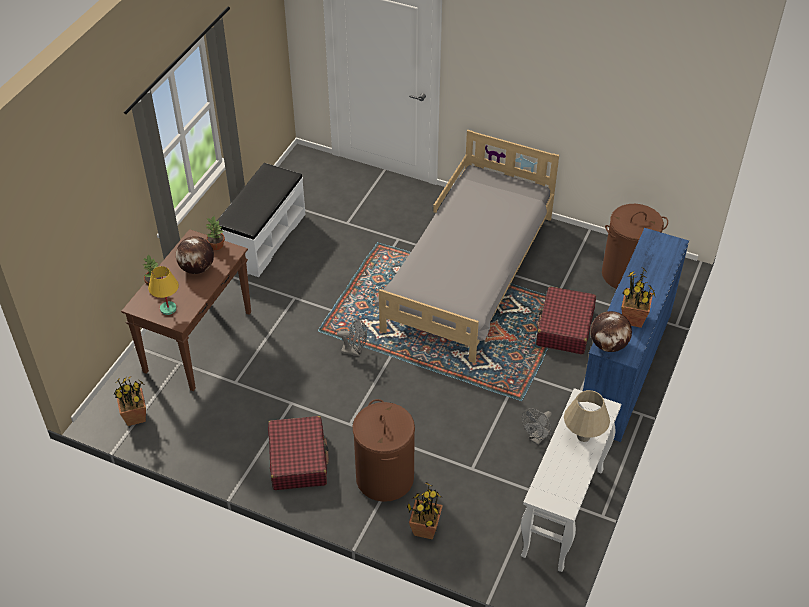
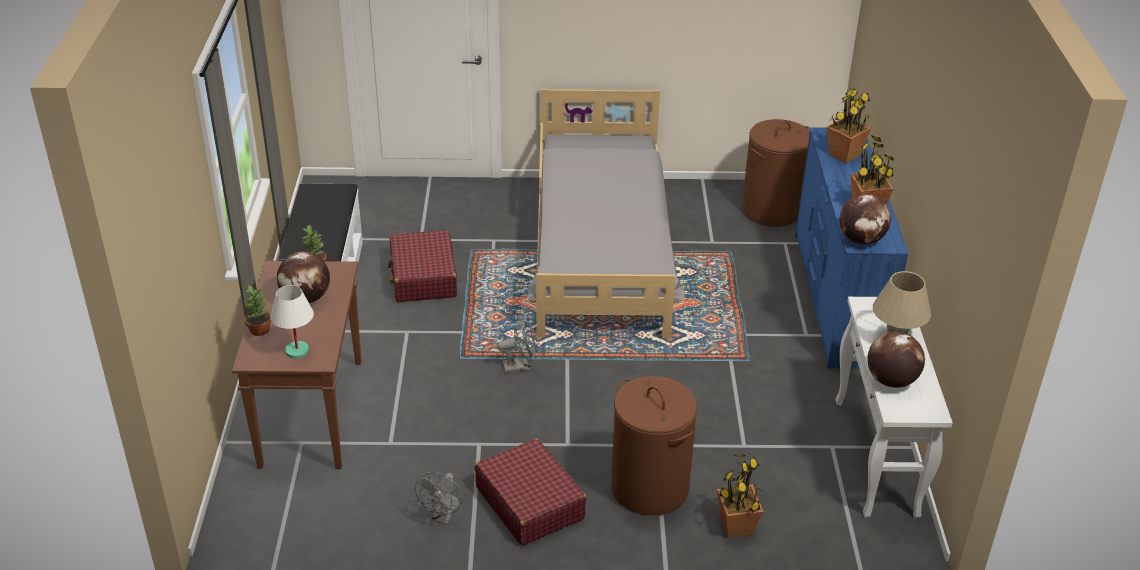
camera: 25 degrees left, 10 degrees down
(135, 416) = (278, 522): potted plant -> potted plant (843, 155)
(168, 309) = (297, 351): yellow table lamp -> white table lamp
(537, 438) = (793, 392): grey fan -> grey fan (443, 517)
(553, 470) = (891, 381): none -> globe
(564, 328) = (744, 277): red suitcase -> red suitcase (423, 277)

